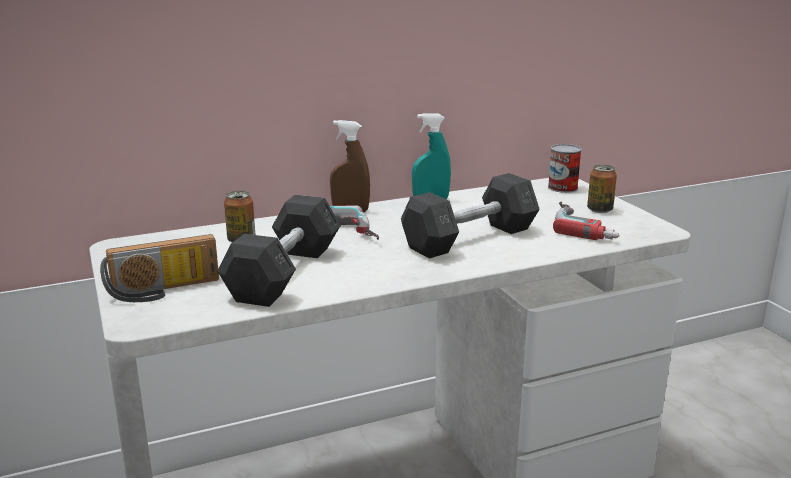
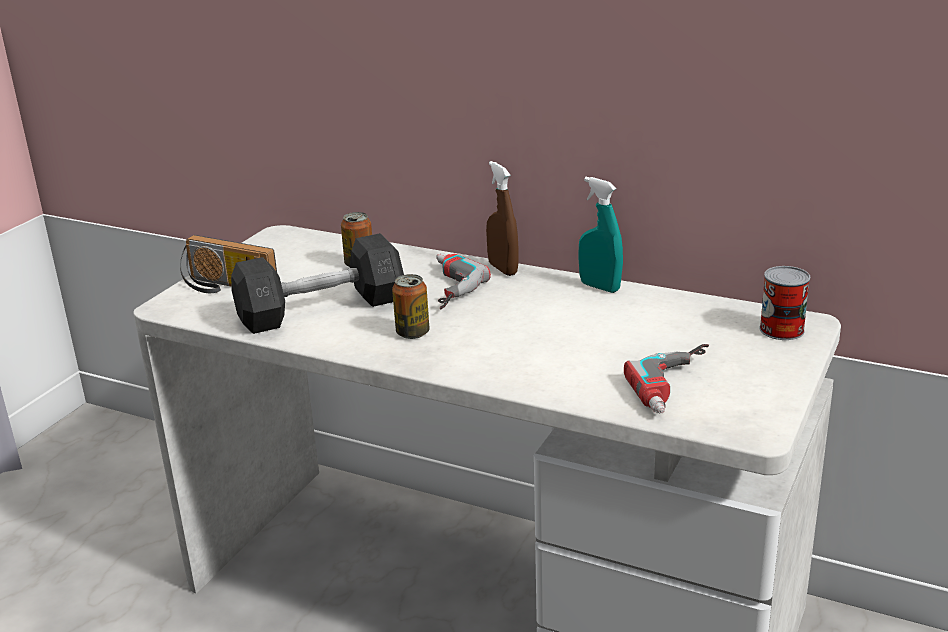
camera: 50 degrees right, 5 degrees up
(470, 238) = (532, 345): grey dumbbell -> none
(599, 210) = (750, 375): can -> can (412, 333)

